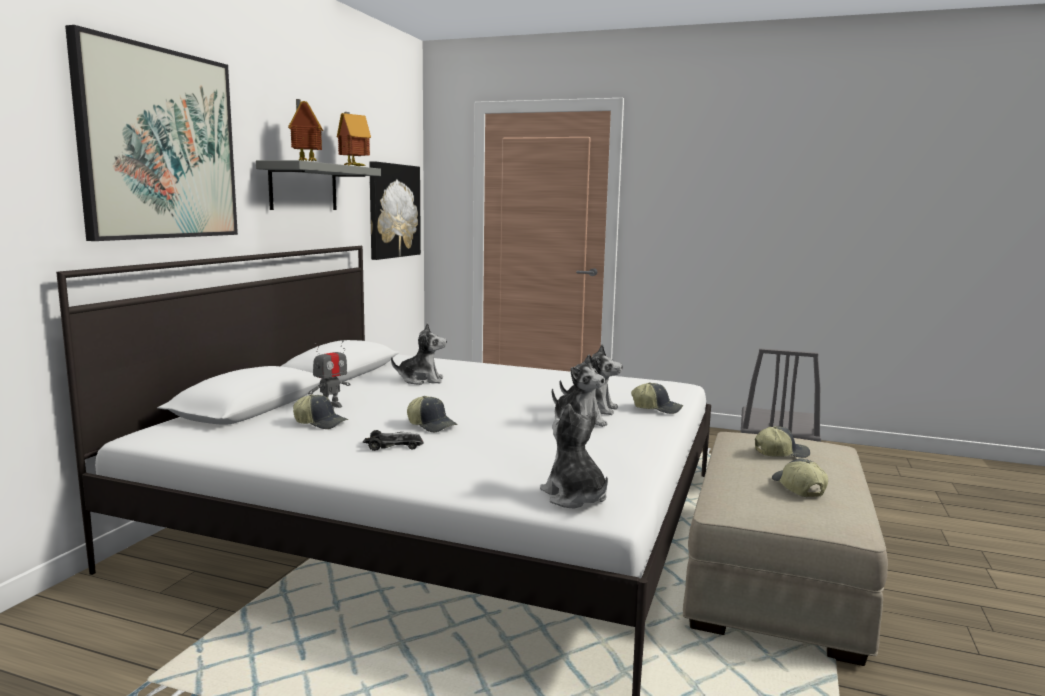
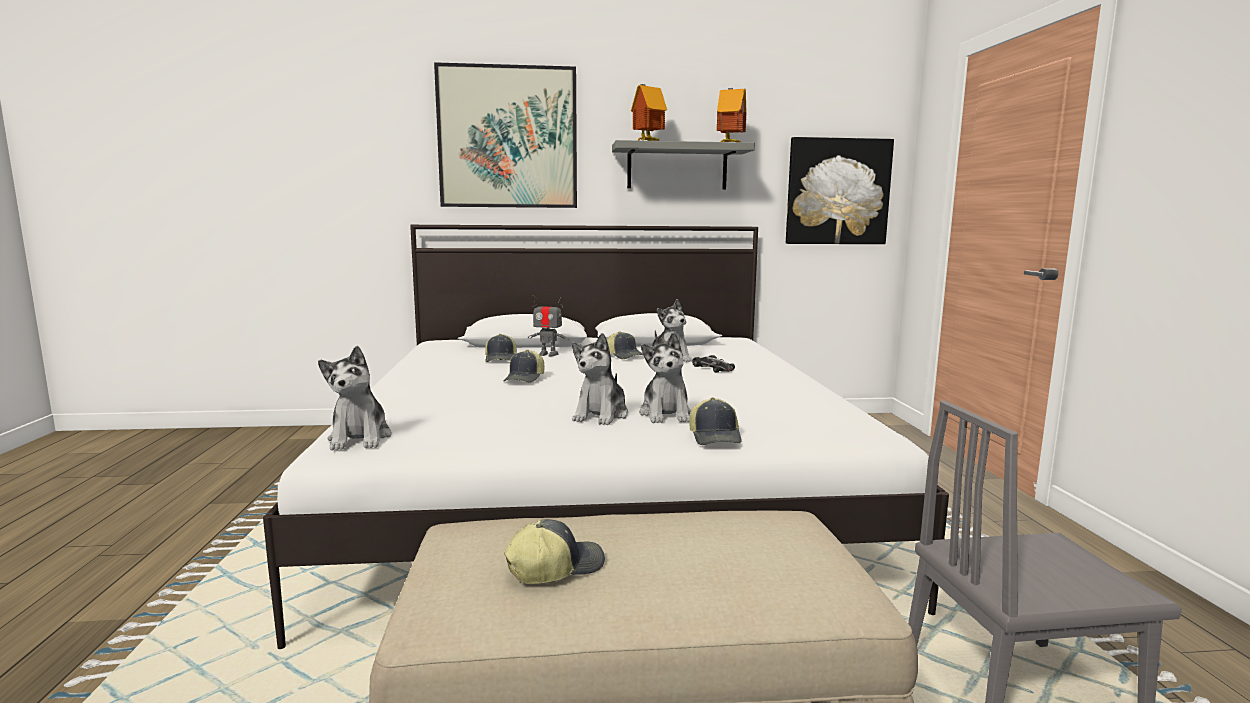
camera: 65 degrees right, 0 degrees up
(393, 445) = (461, 379): toy car -> toy car (713, 368)
(574, 497) = (360, 438): plush toy -> plush toy turned 135 degrees clockwise
(780, 453) = (714, 548): cap -> cap (624, 356)

